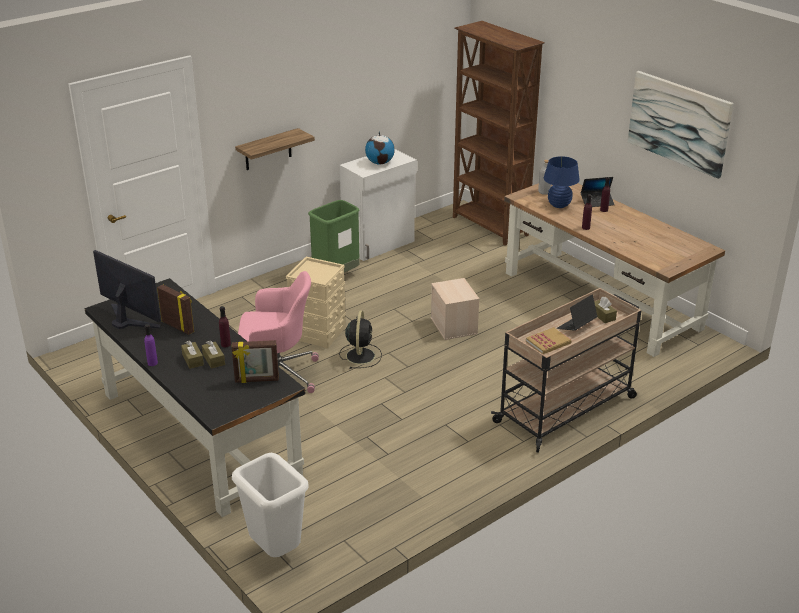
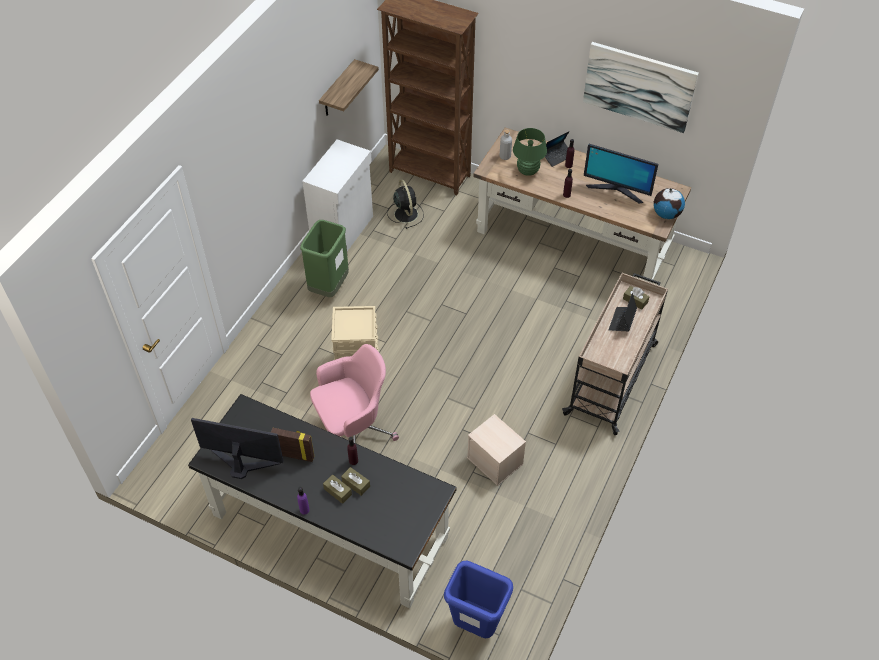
camera: 25 degrees left, 20 degrees up
(257, 380) = (410, 494): picture frame -> none
(268, 150) = (248, 205): shelf -> shelf (337, 90)
(276, 553) = (476, 625): white trash can -> blue trash can
(360, 355) = (411, 379): black fan -> black fan (405, 213)
(380, 163) = (339, 166): globe -> globe (666, 214)
(454, 326) = (470, 314): beige storage box -> beige storage box (496, 461)
(548, 342) = (611, 350): book -> none
(559, 205) = (528, 171): blue table lamp -> green table lamp
(641, 235) = (616, 190): none -> monitor

